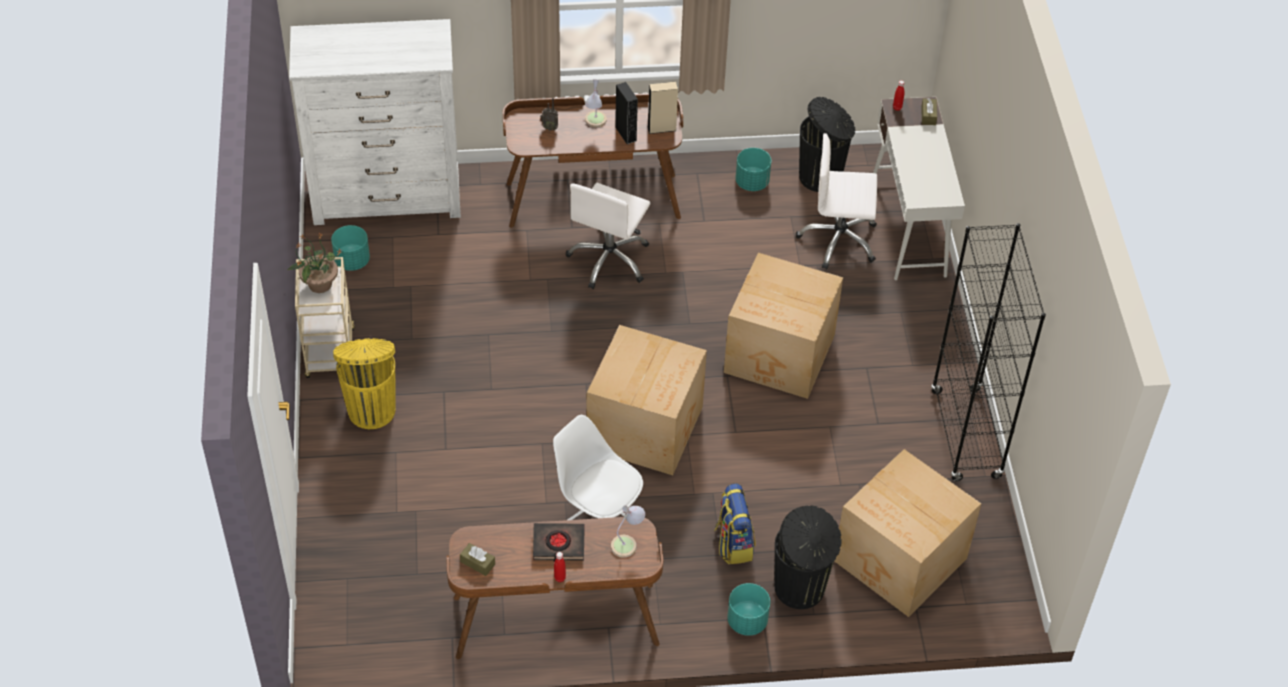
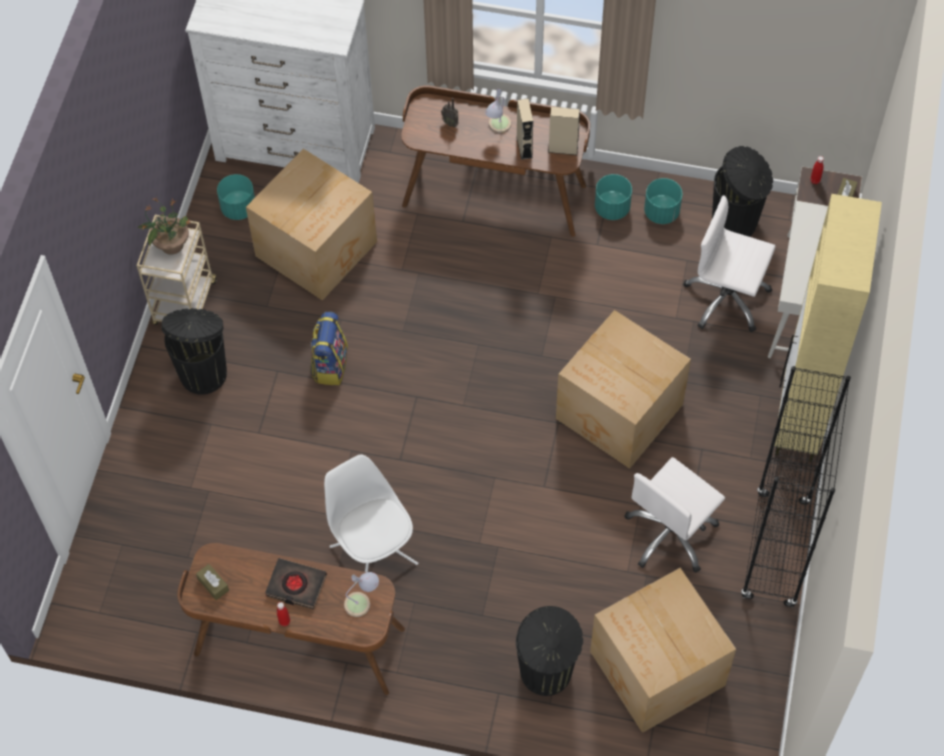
camera: 20 degrees right, 10 degrees up
(371, 409) = (204, 372): yellow trash can -> black trash can
(609, 260) = (487, 266): white office chair -> white office chair (671, 534)
(625, 133) = (524, 147): black speaker -> beige speaker
(647, 427) = (459, 459): cardboard box -> cardboard box (318, 248)
(733, 543) = (498, 606): backpack -> backpack (330, 365)
(747, 621) = (481, 692): turquoise planter -> turquoise planter (612, 208)
(942, 325) = (798, 421): none -> beige cabinet

